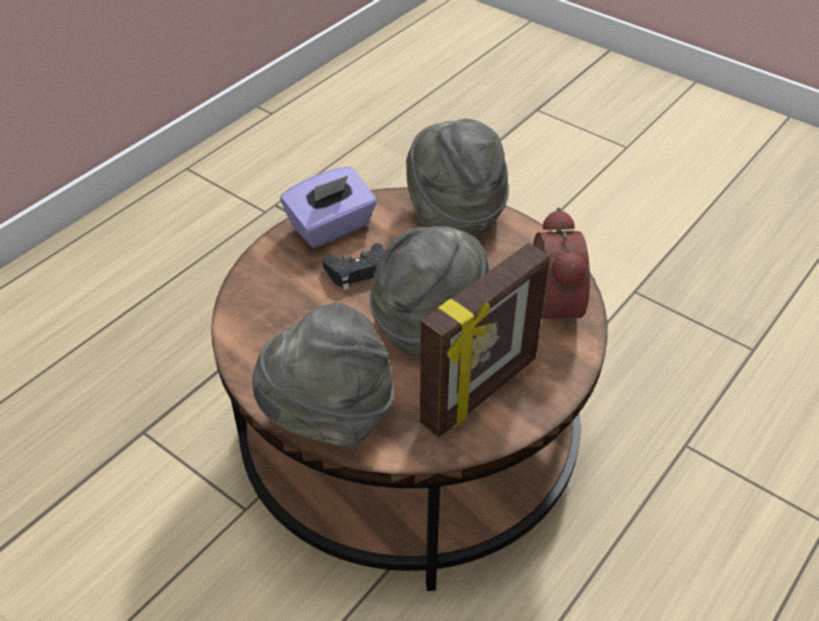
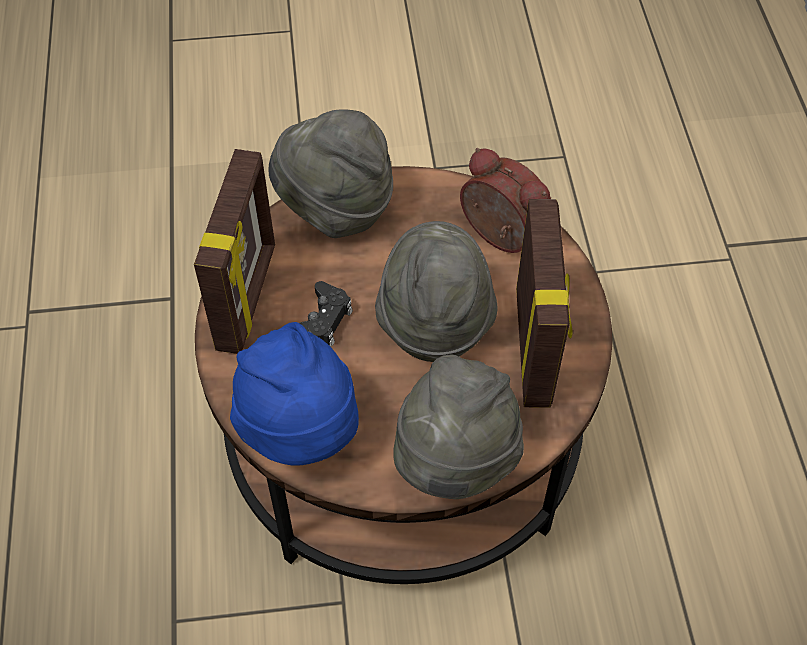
camera: 45 degrees left, 10 degrees up
(261, 321) = (301, 429): none -> blue hat
(331, 227) = (248, 297): purple tissue box -> picture frame

